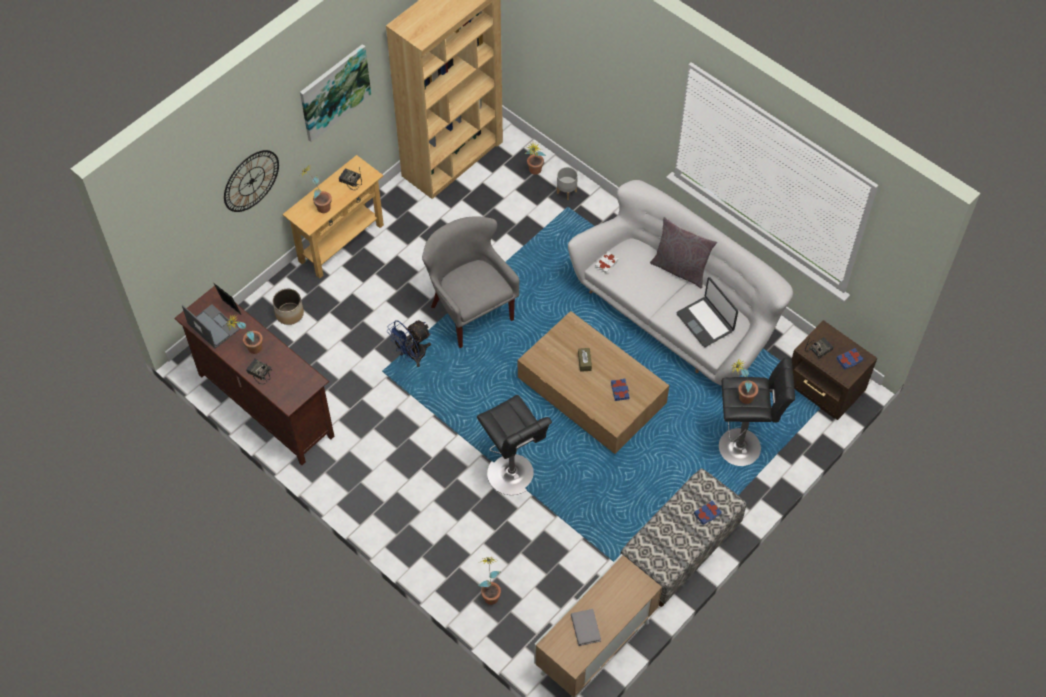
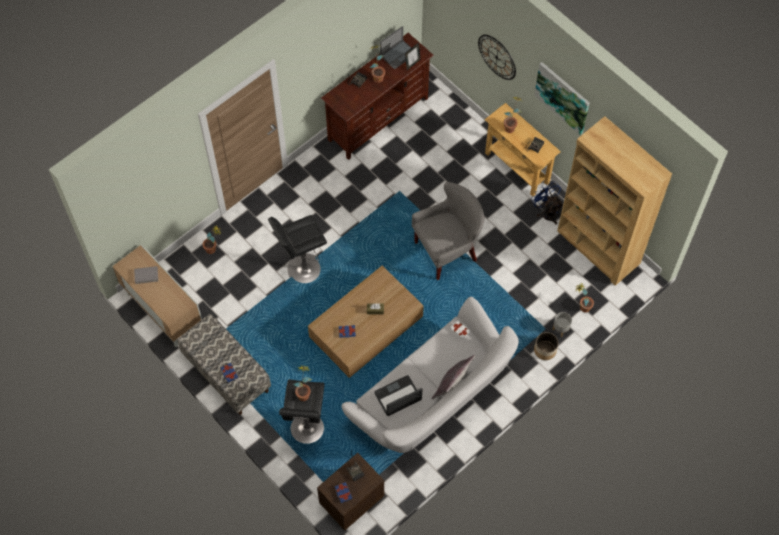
camera: 95 degrees right, 5 degrees up
(289, 313) = (455, 134): planter -> planter (545, 350)
(412, 356) = (411, 210): blue fan -> blue fan (546, 212)

